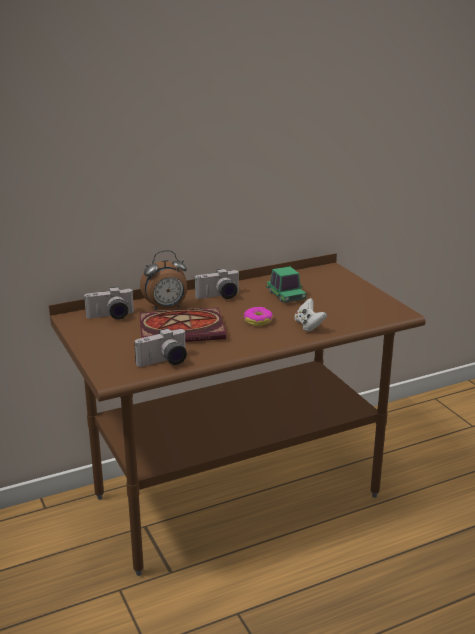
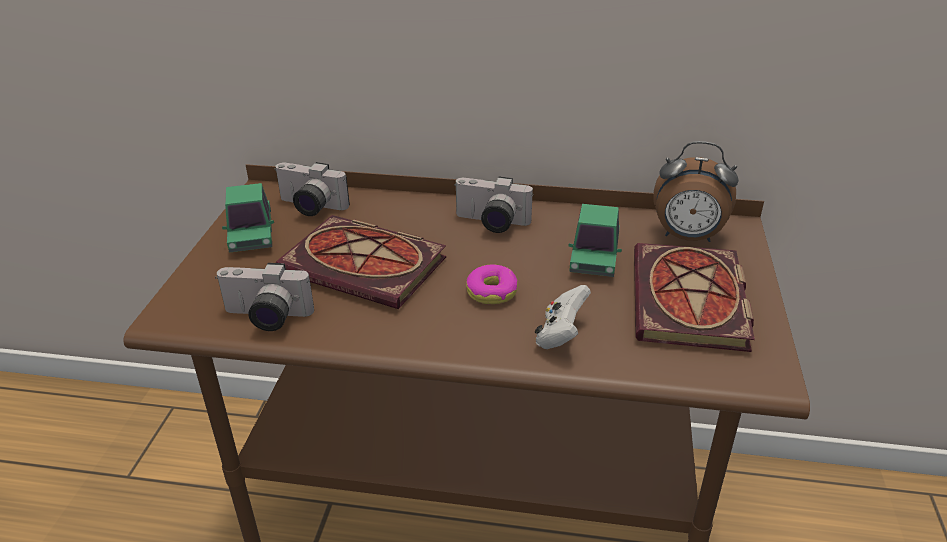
camera: 35 degrees right, 10 degrees up
(98, 336) = (251, 234): none -> toy car
(166, 308) = (394, 218): alarm clock -> alarm clock (687, 237)
(346, 299) = (691, 303): none -> book

